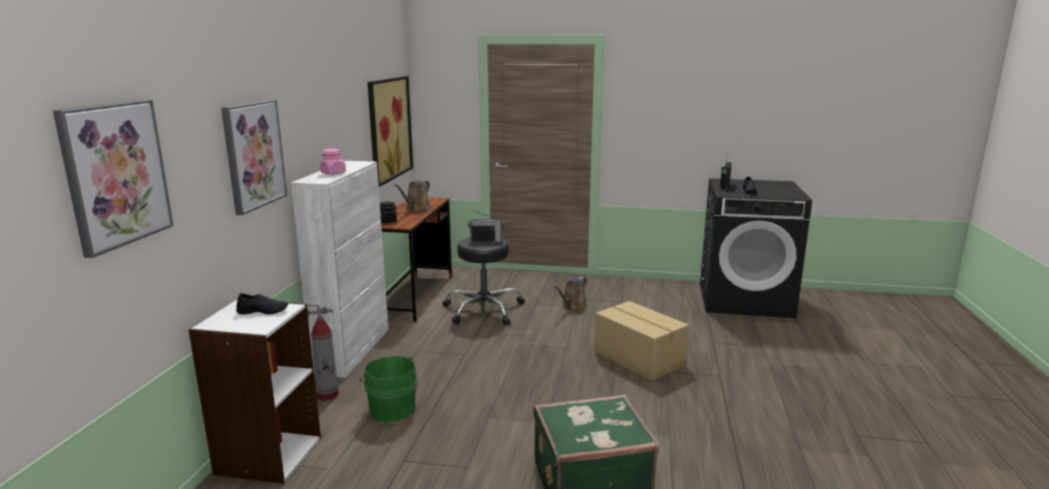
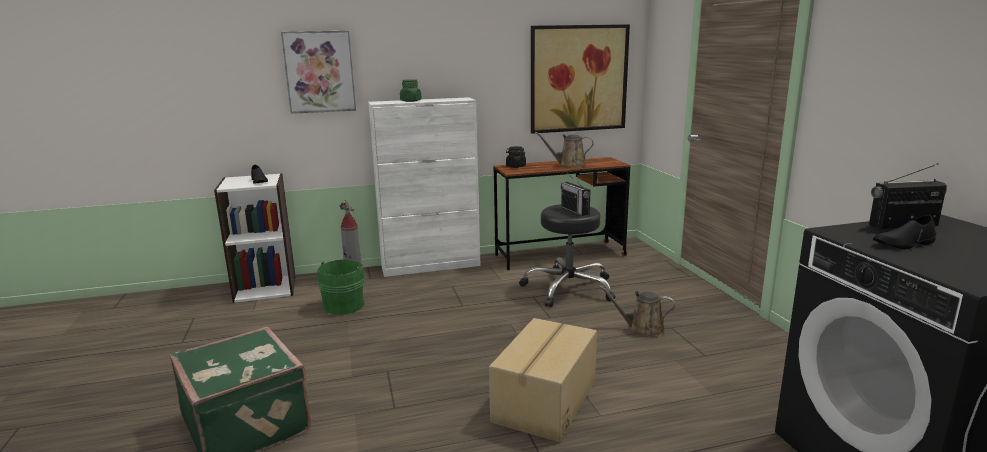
camera: 65 degrees right, 0 degrees up
(115, 174) = (168, 63): picture -> none
(333, 173) = (410, 101): pink jar -> green jar

